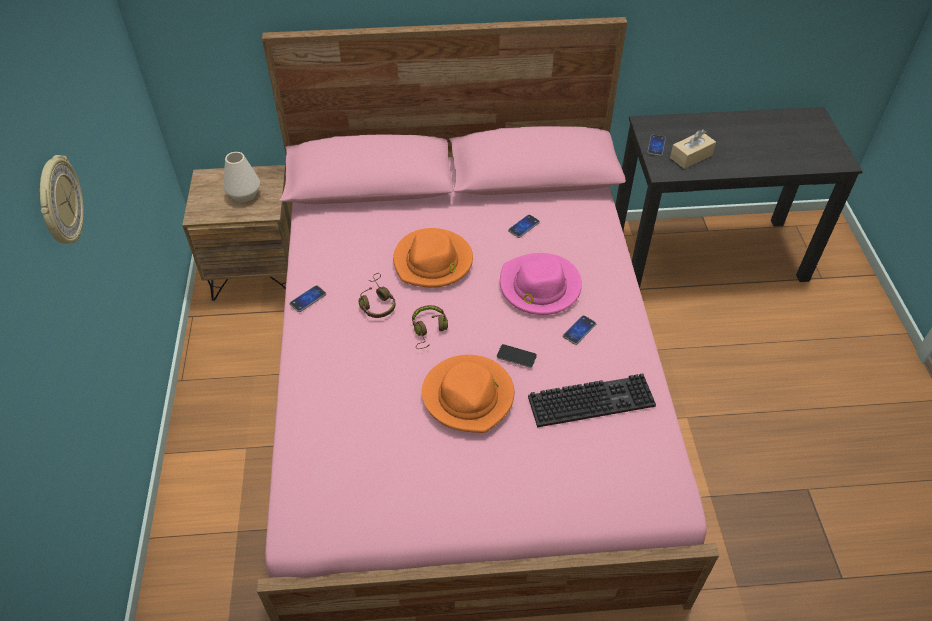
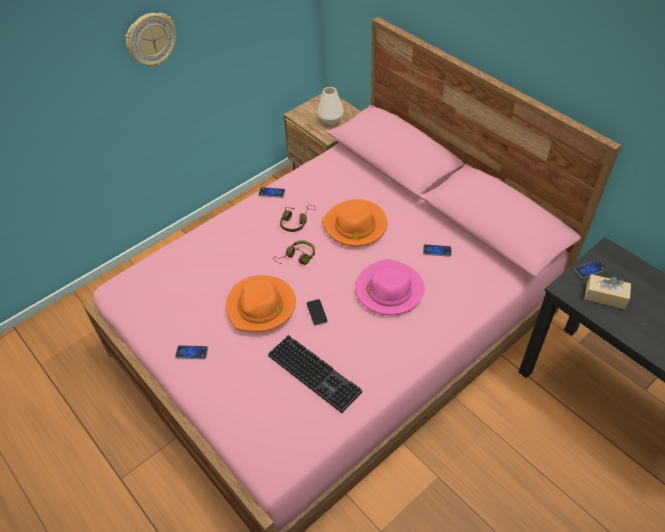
camera: 55 degrees right, 0 degrees up
(579, 330) = (371, 333): phone -> phone (191, 352)

